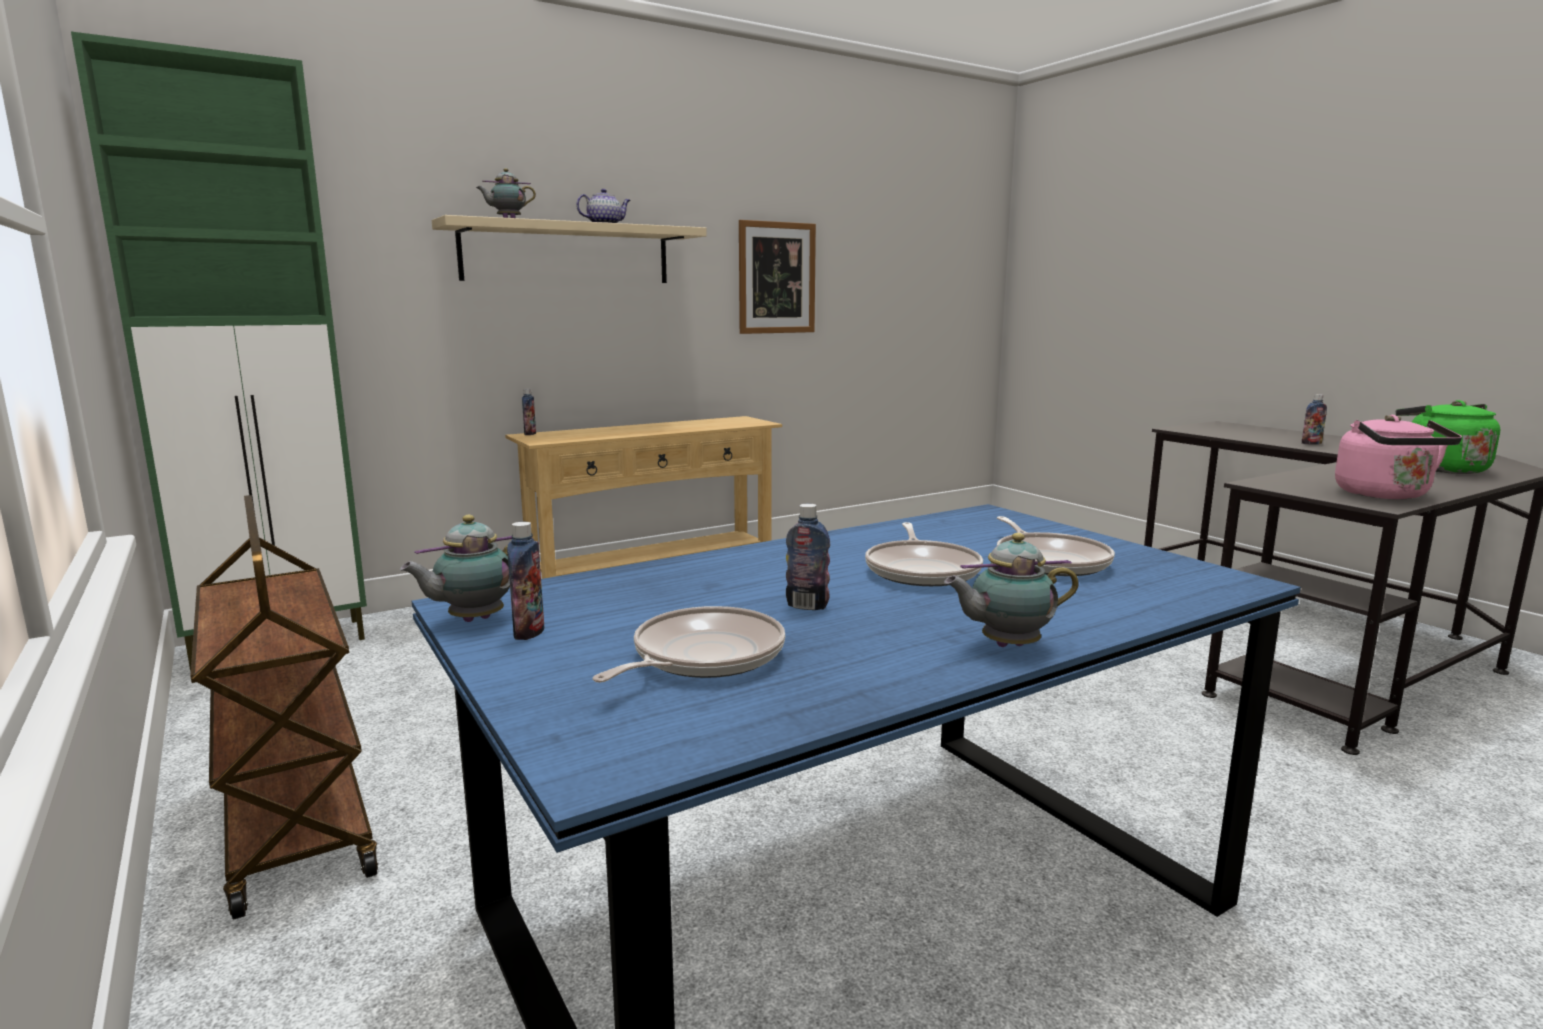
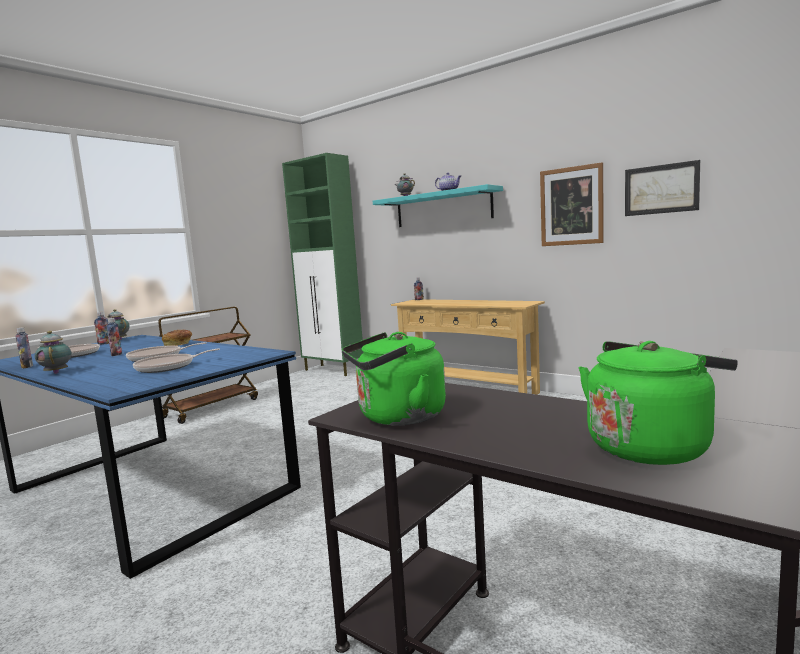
camera: 70 degrees right, 5 degrees down
(567, 254) = (443, 208): beige shelf -> turquoise shelf
(760, 560) = (178, 344): none -> bread
(868, 270) = (661, 189): none -> picture
(1311, 443) = (767, 394): bottle -> bottle (27, 367)
(1385, 495) = (397, 417): pink kettle -> green kettle

